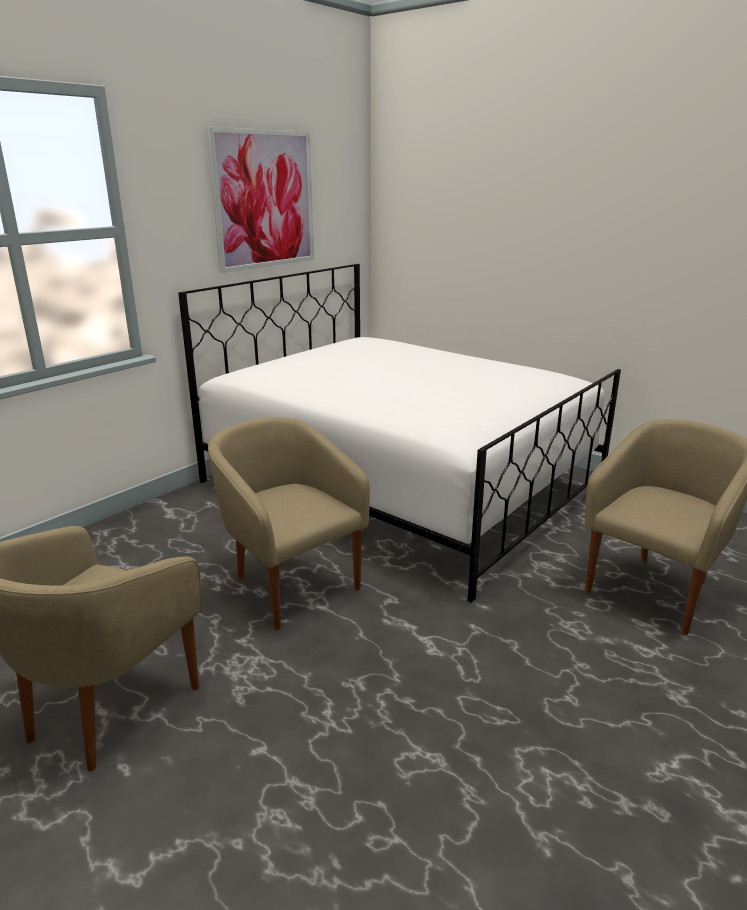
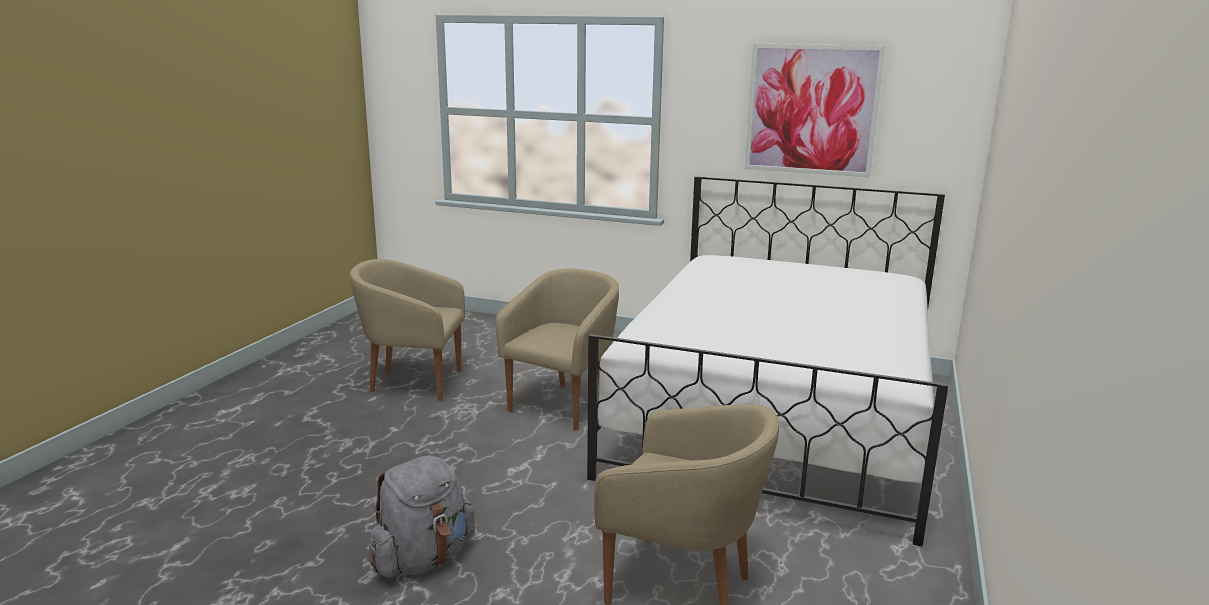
camera: 70 degrees right, 5 degrees down
(617, 751) = (423, 559): none -> grey backpack

